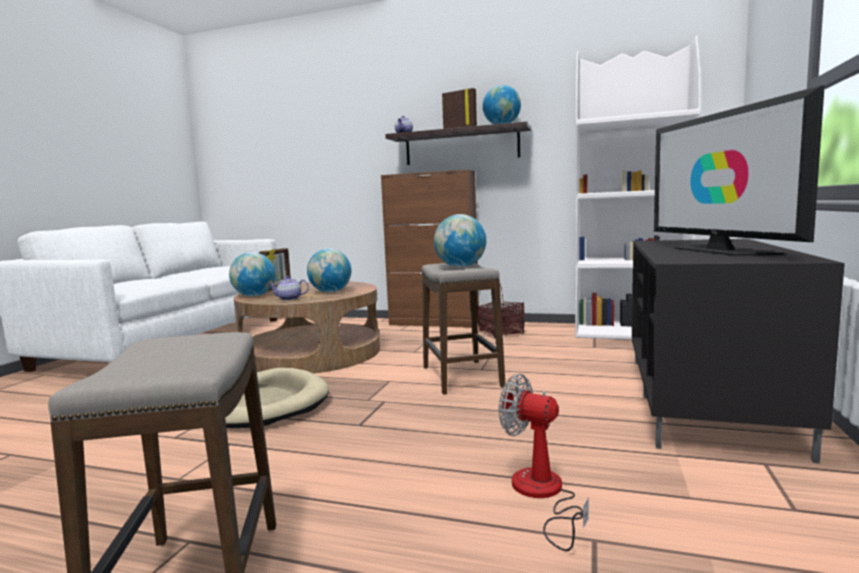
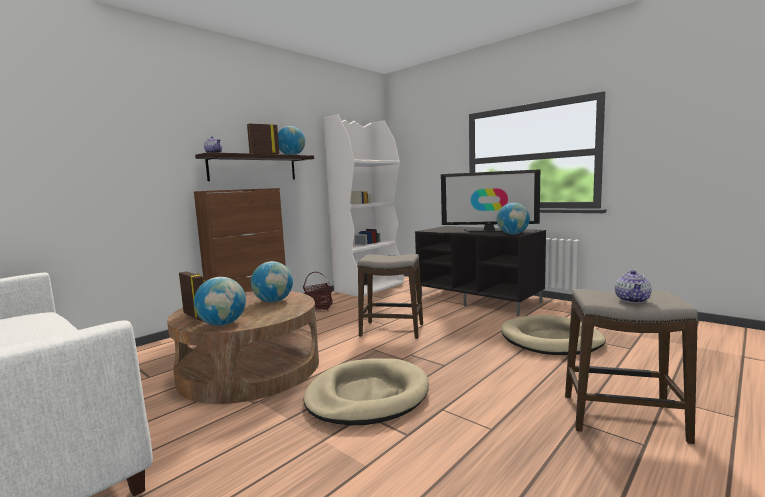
camera: 65 degrees left, 0 degrees up
(289, 299) = (276, 313): teapot -> teapot (632, 300)
(461, 267) = (390, 256): globe -> globe (513, 234)
(542, 495) = (551, 340): fan -> beige dog bed

